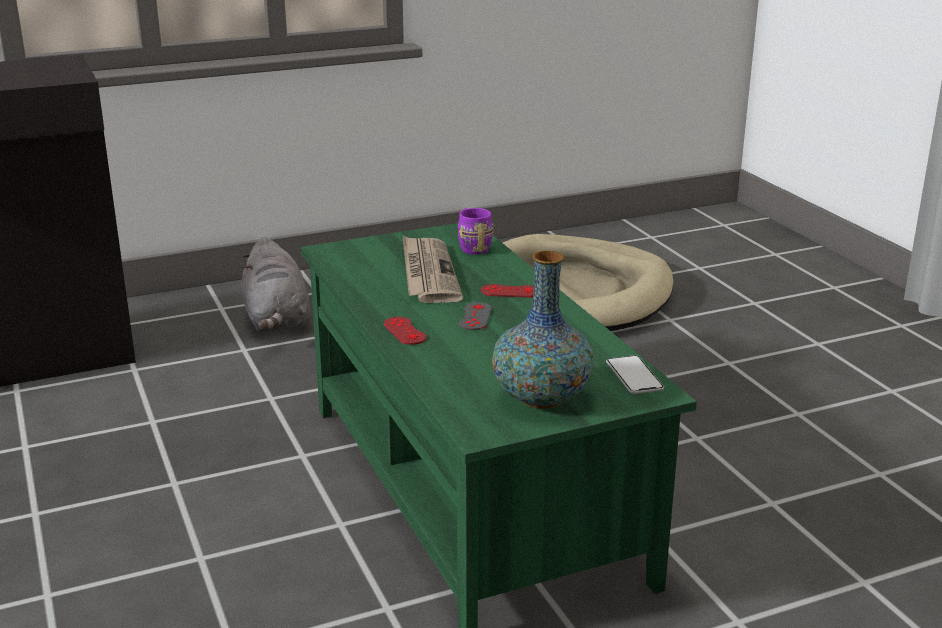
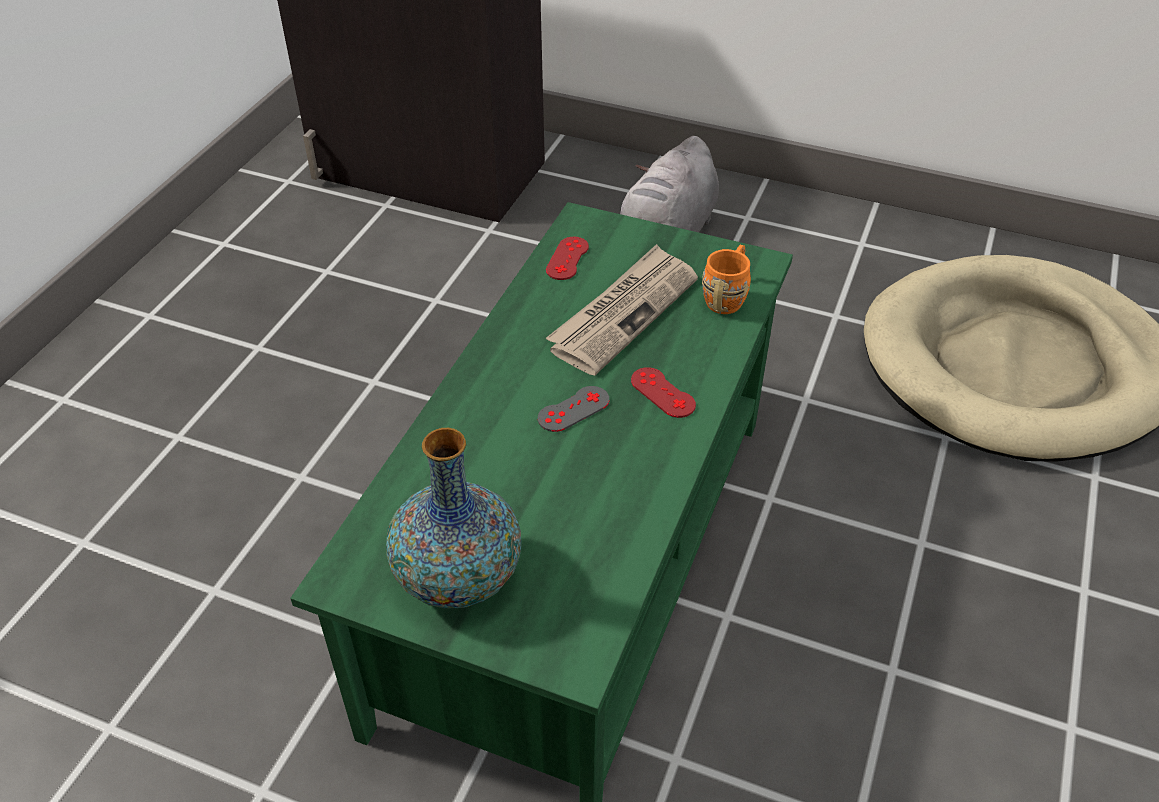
camera: 45 degrees right, 20 degrees up
(405, 331) = (482, 386): red game controller -> red game controller (567, 258)
(472, 246) = (727, 296): purple mug -> orange mug
(634, 376) = (591, 617): phone -> none

